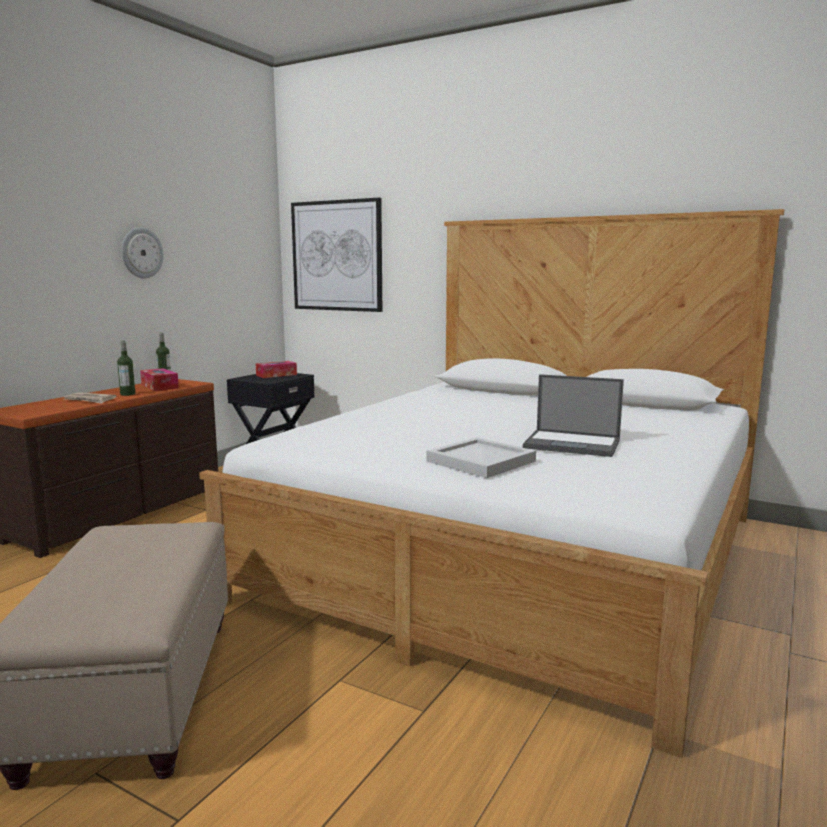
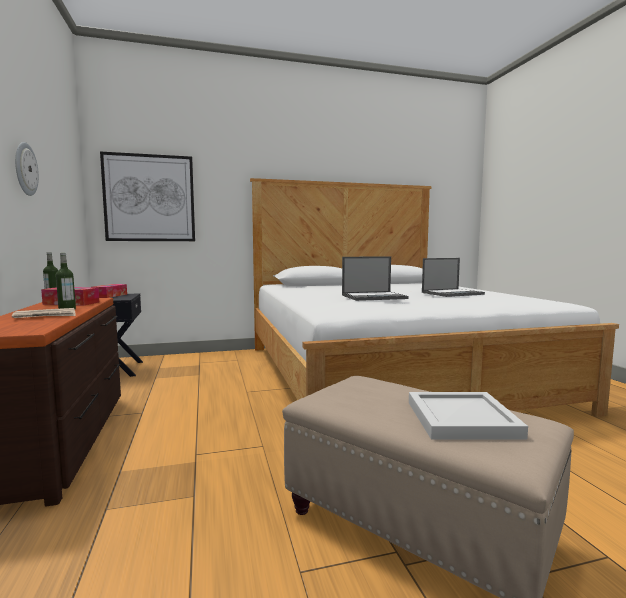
camera: 45 degrees left, 5 degrees down
(401, 429) = (374, 297): none -> laptop
(480, 461) = (458, 302): white tray -> white tray (459, 418)

